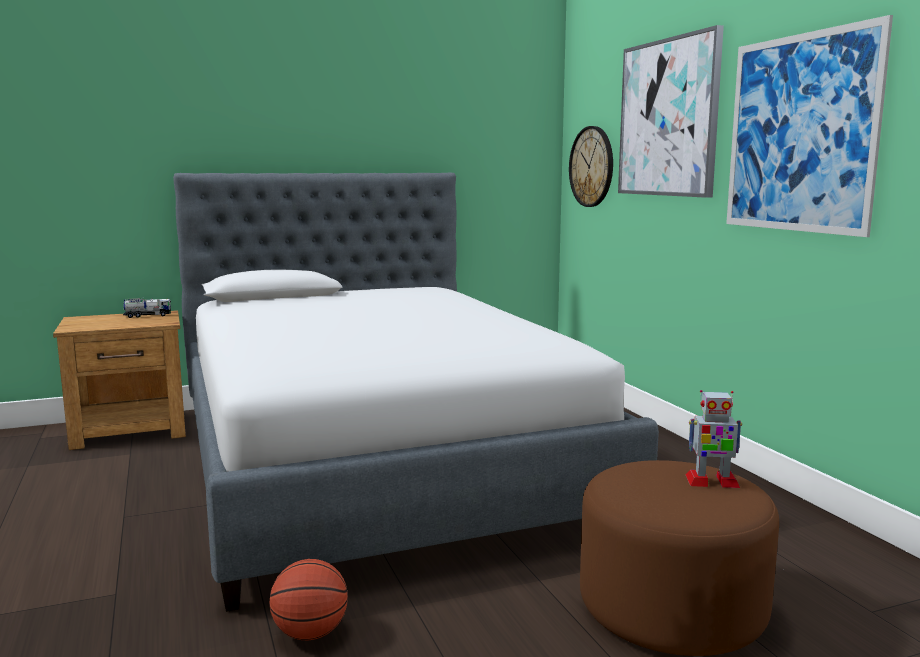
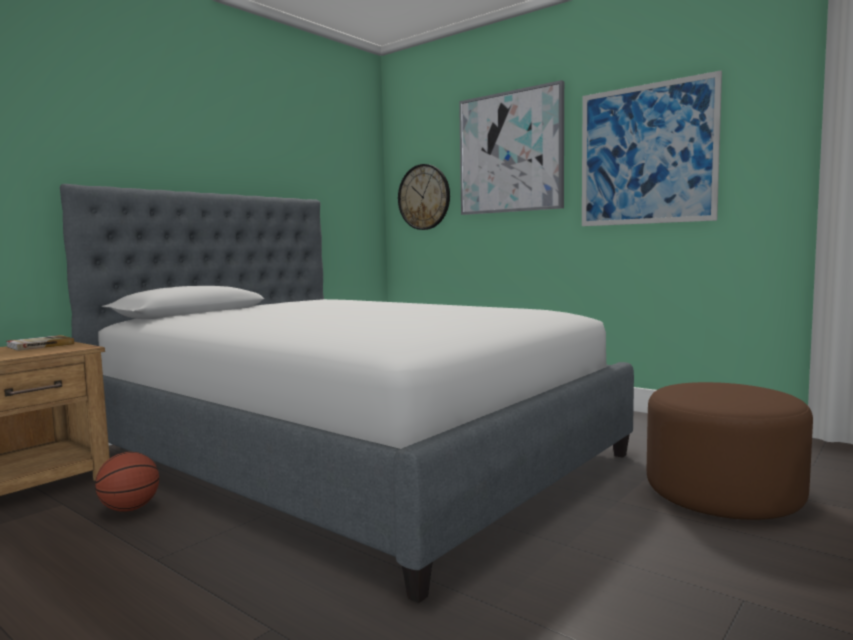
camera: 30 degrees left, 5 degrees down
(148, 316) = (39, 345): toy truck -> book
(310, 633) = (525, 592): basketball -> basketball (129, 509)
(711, 481) = (736, 387): toy robot -> none

